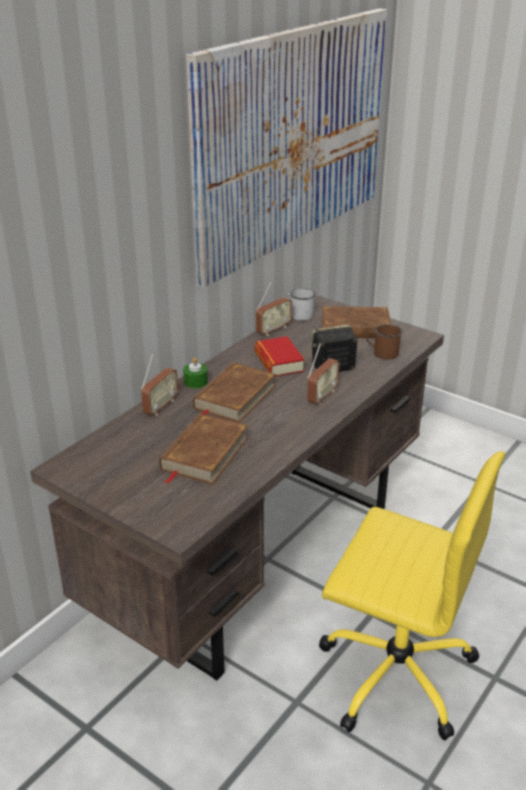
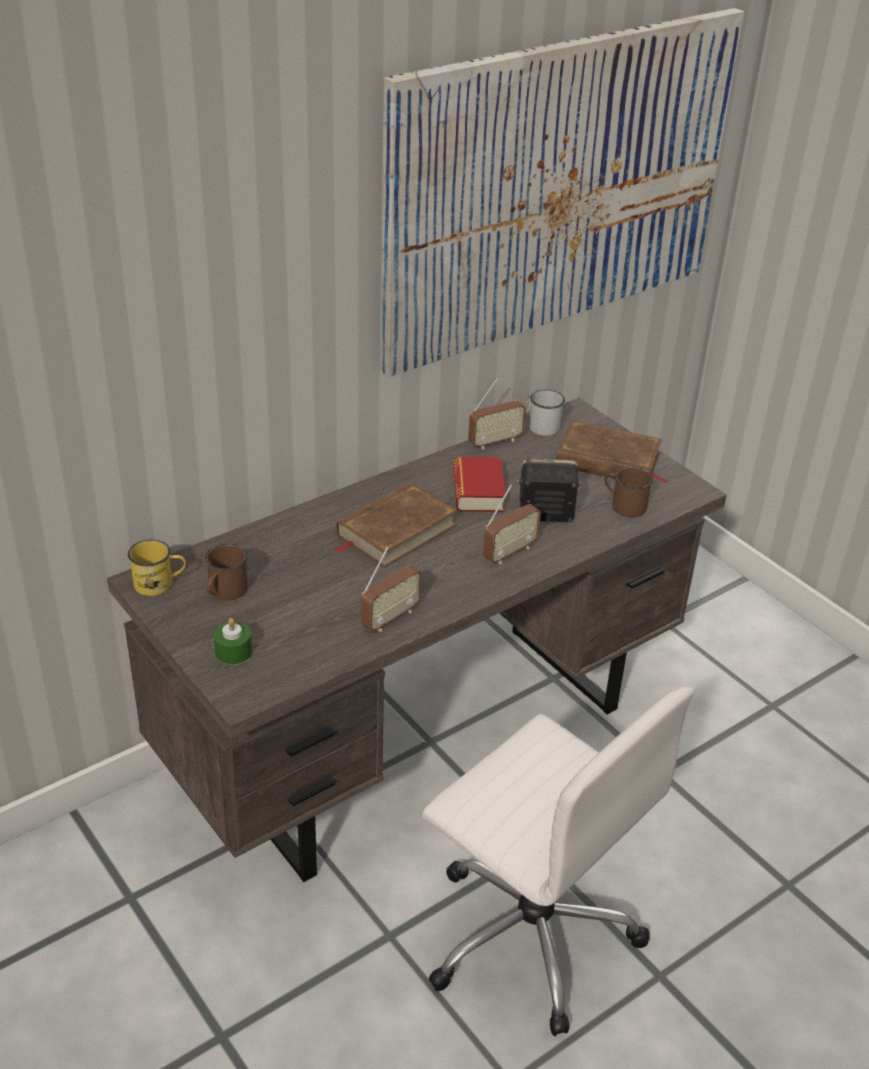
camera: 15 degrees right, 5 degrees up
(75, 466) = (160, 584): none -> yellow mug
(129, 462) = (225, 592): none -> brown mug
(160, 407) = (298, 524): radio -> radio (390, 618)
(195, 382) = (357, 499): green candle -> green candle (233, 651)
(204, 453) = (320, 601): brown book -> none
(394, 671) = (530, 931): yellow office chair -> white office chair

